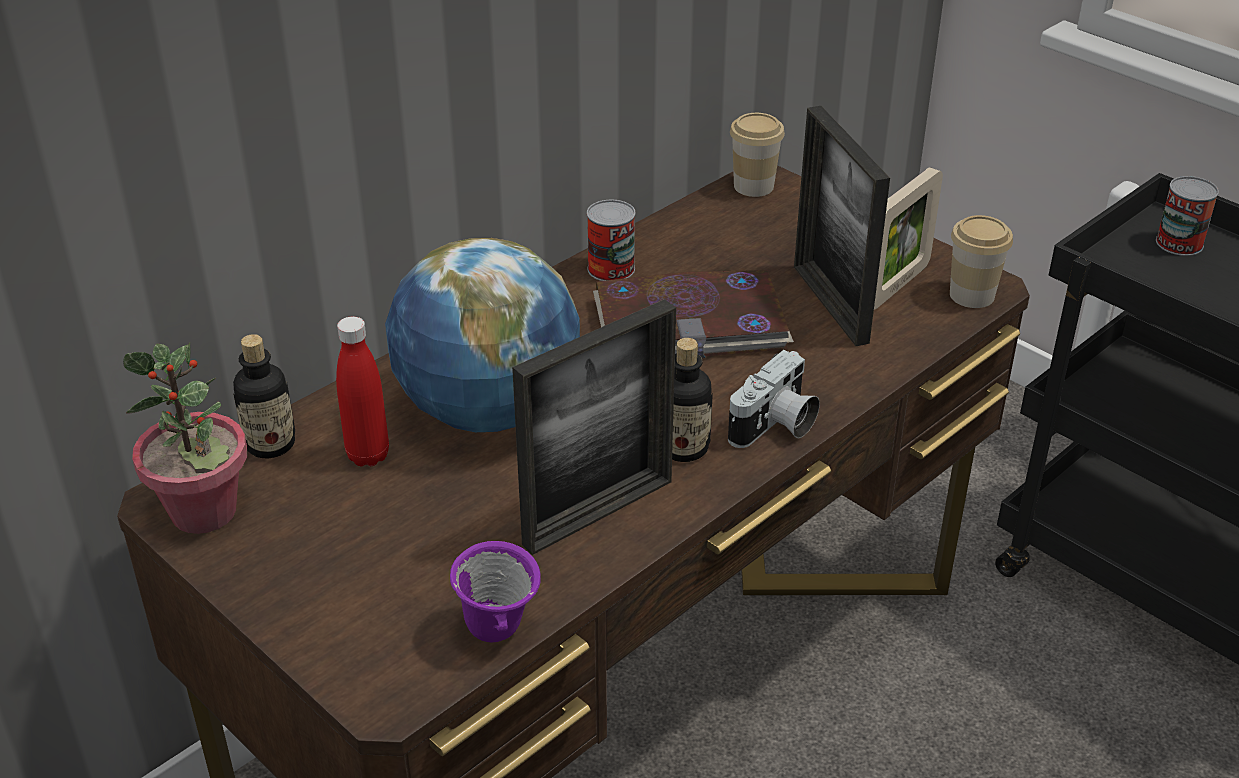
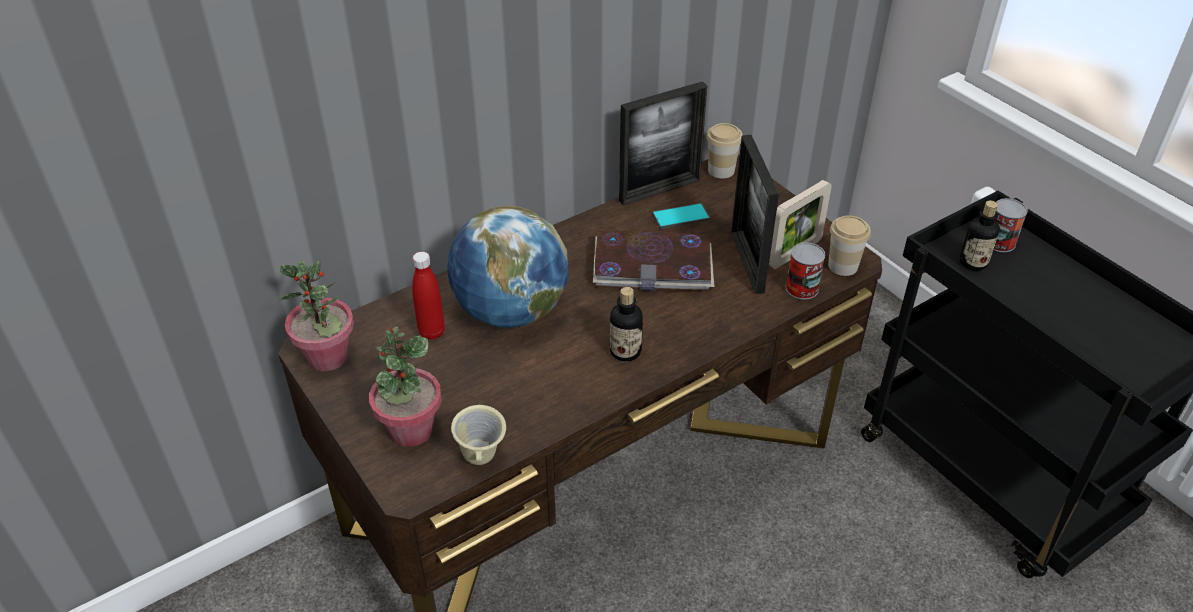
camera: 10 degrees right, 5 degrees up
(270, 444) = (376, 318): bottle -> bottle (973, 262)
(370, 605) = (411, 430): none -> potted plant
(499, 633) = (482, 459): purple mug -> beige mug
(598, 512) = (561, 388): picture frame -> picture frame (659, 190)
(611, 269) = (612, 221): can -> can (802, 288)
(713, 253) = (681, 216): none -> phone
(775, 426) = (687, 344): camera -> none

